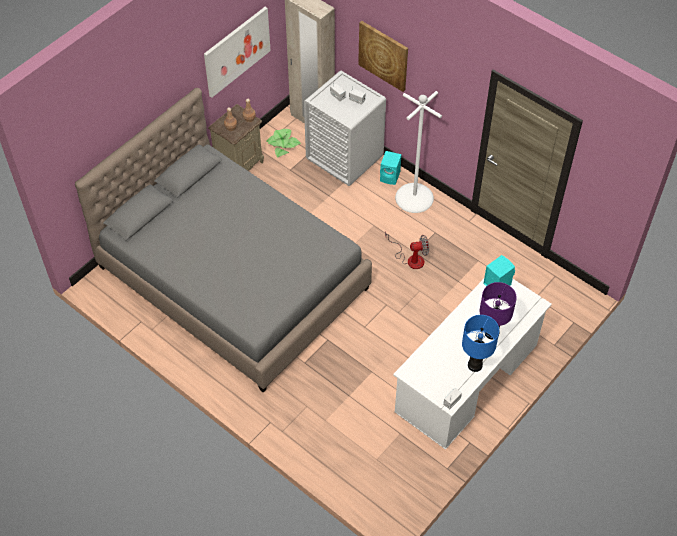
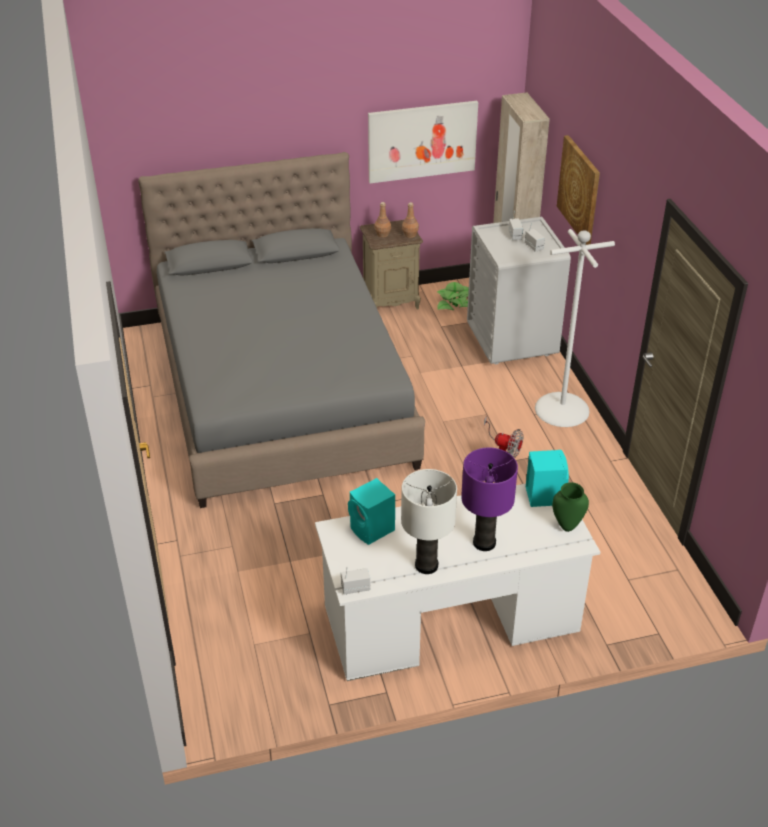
camera: 35 degrees right, 15 degrees down
(390, 177) = (552, 379): turquoise speaker -> turquoise speaker (373, 530)
(474, 365) = (426, 565): blue table lamp -> white table lamp
(523, 297) = (567, 526): none -> green vase

